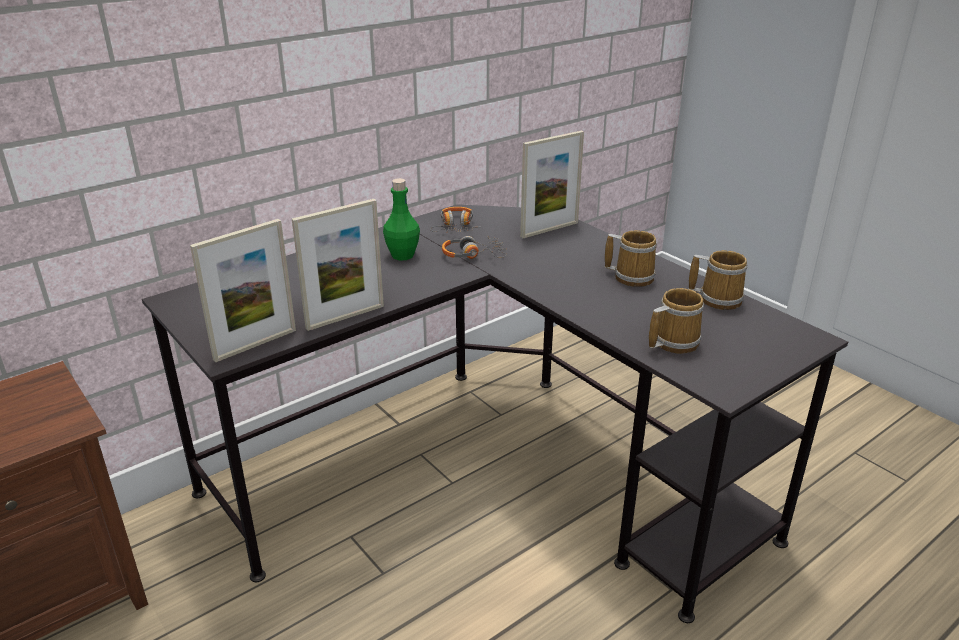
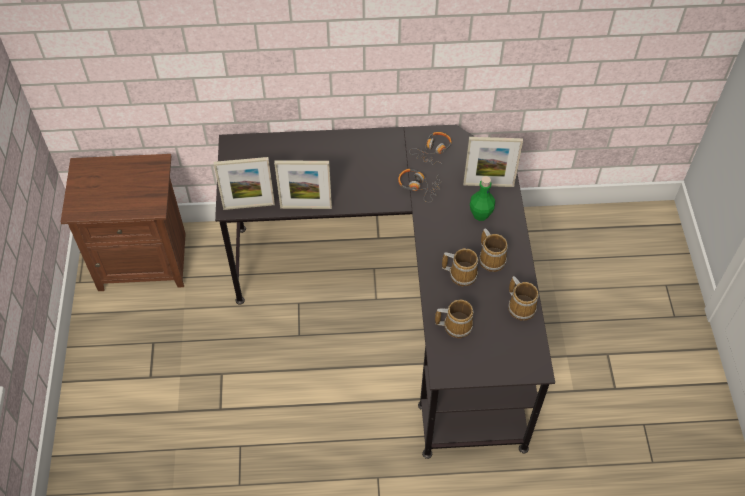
camera: 35 degrees right, 25 degrees up
(402, 255) = (378, 165): green bottle -> green bottle (480, 214)
(616, 299) = (461, 273): none -> mug

